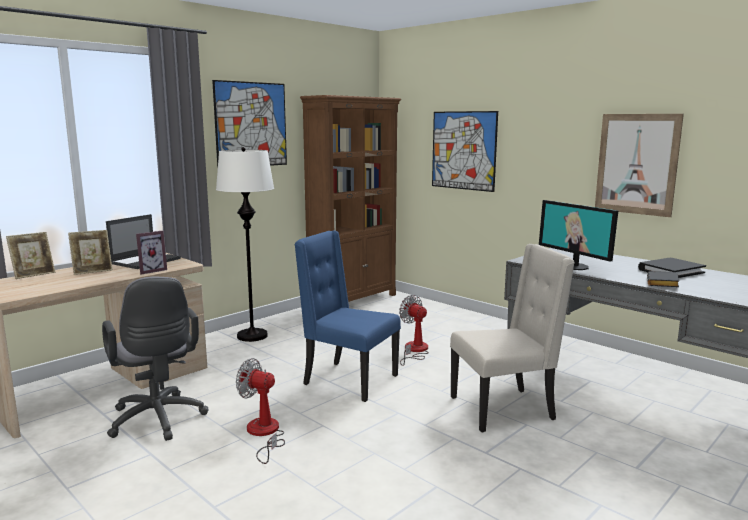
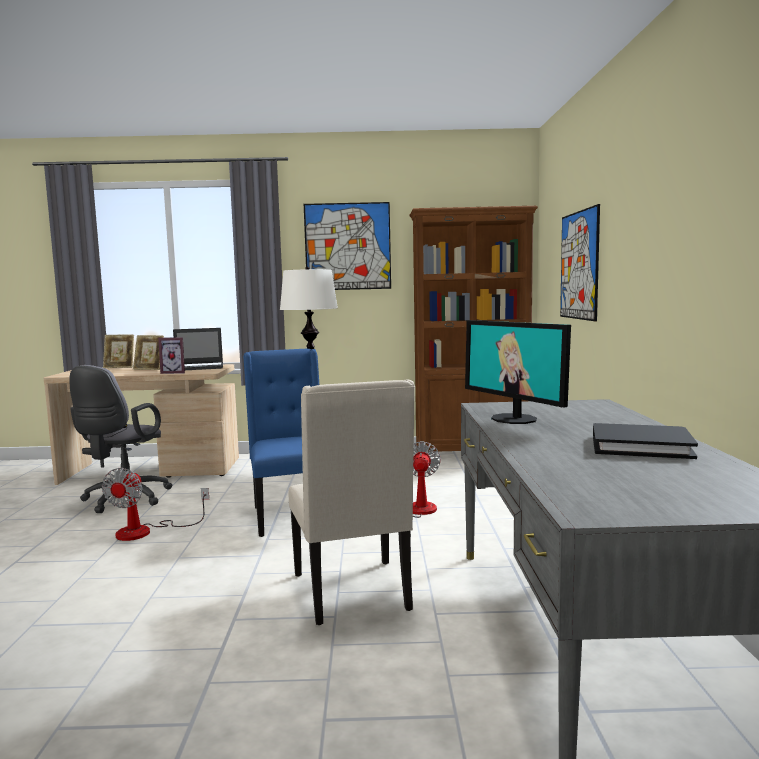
camera: 45 degrees right, 5 degrees down
(264, 434) = (146, 531): fan -> fan turned 150 degrees counterclockwise
(504, 409) = (354, 593): beige chair -> beige chair turned 45 degrees clockwise
(574, 266) = (515, 419): monitor -> monitor turned 45 degrees counterclockwise
(636, 164) = (705, 262): picture -> none
(663, 283) = (546, 454): black book -> none

